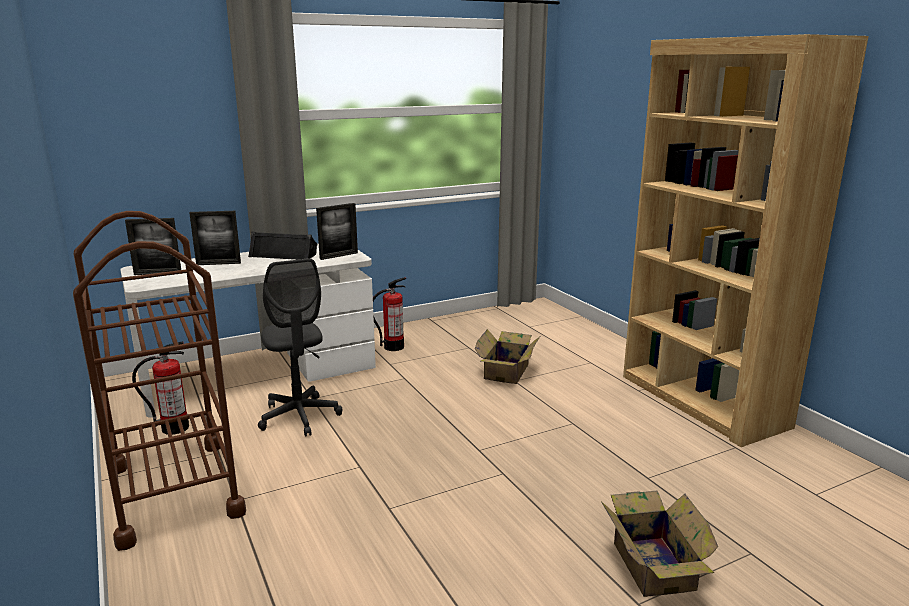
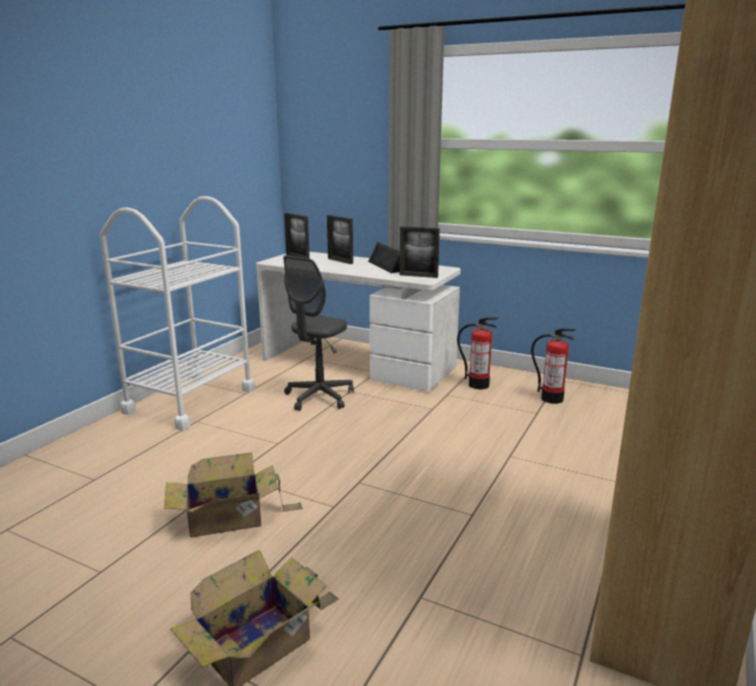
camera: 55 degrees right, 0 degrees up
(174, 491) = (190, 400): brown cart -> white cart
(175, 428) = (259, 370): fire extinguisher -> fire extinguisher (552, 399)
(507, 371) = (523, 446): cardboard box -> cardboard box (229, 518)

